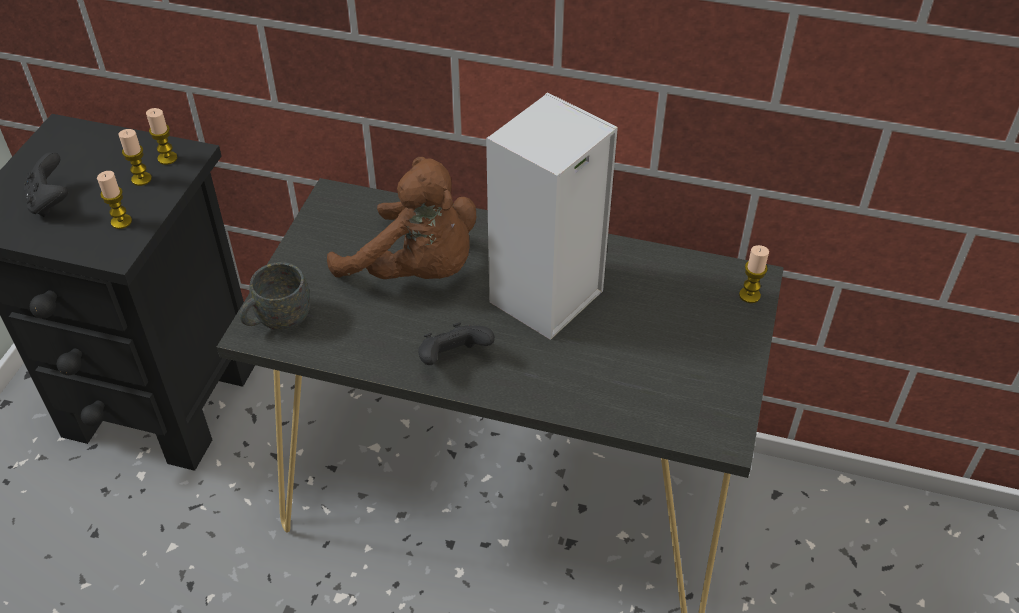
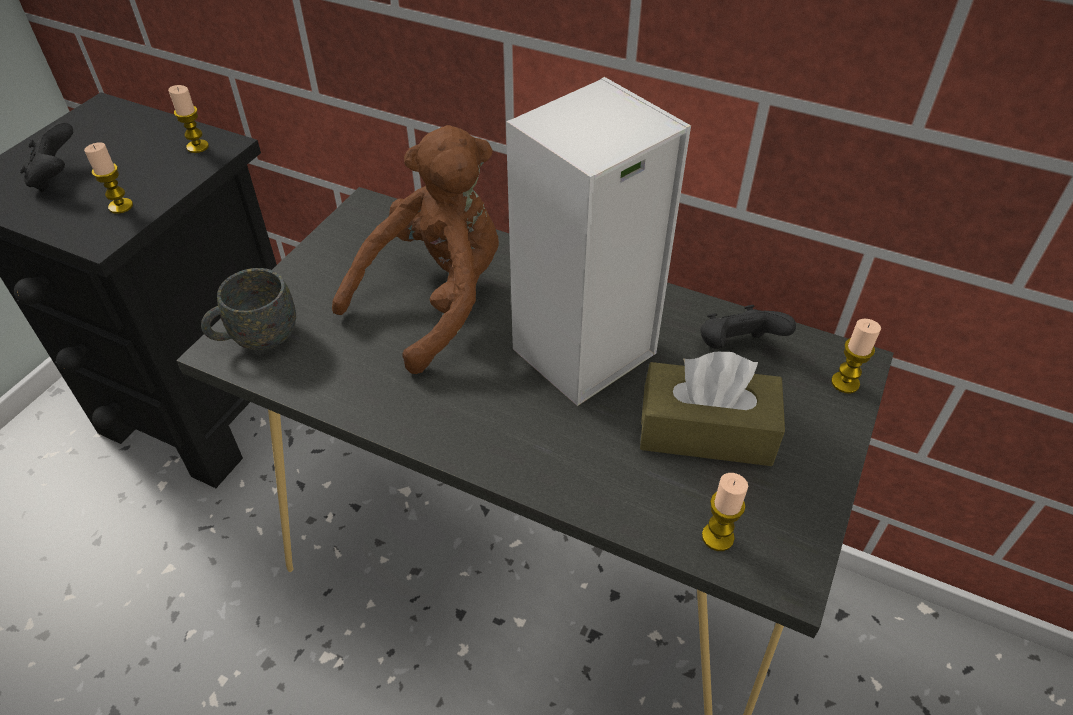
camera: 10 degrees right, 0 degrees up
(141, 179) = (161, 165): candle -> candle (717, 537)
(416, 271) = (436, 301): brown plush toy -> brown plush toy turned 90 degrees counterclockwise
(453, 359) = (450, 414): black game controller -> black game controller (736, 348)
(651, 345) = (706, 431): none -> brown tissue box

